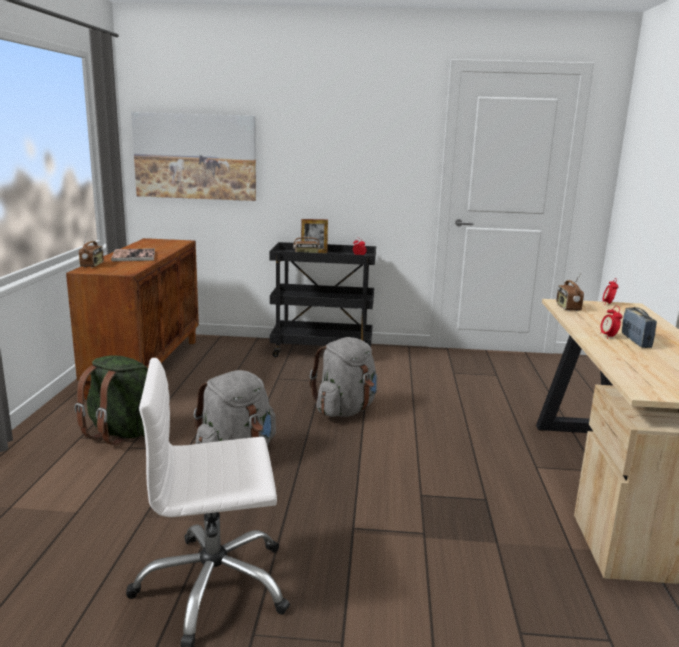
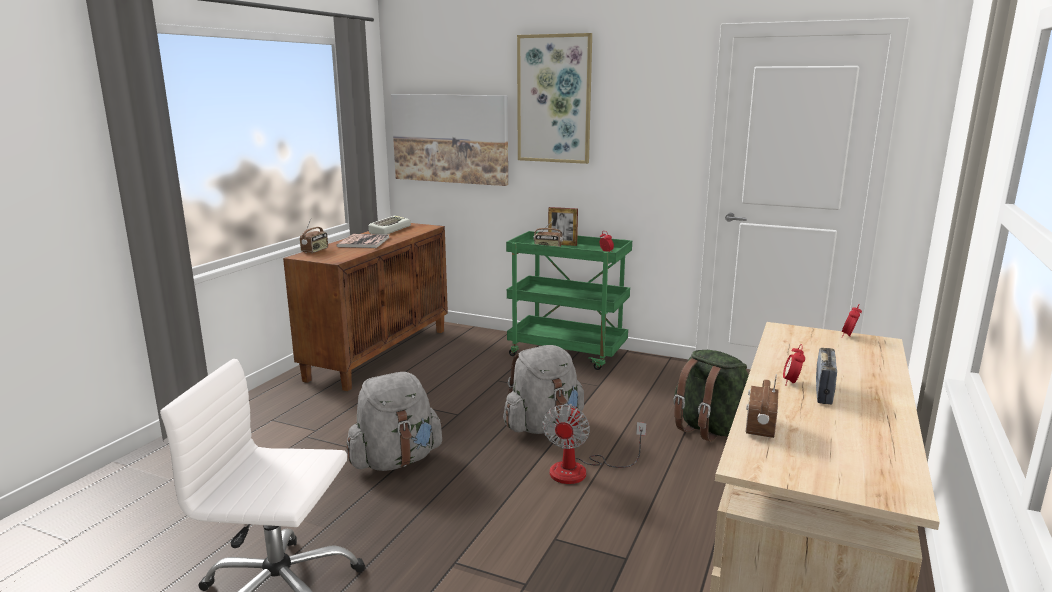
camera: 20 degrees right, 0 degrees up
(123, 433) = (311, 421): green backpack -> green backpack (710, 429)
(145, 245) = (389, 229): none -> keyboard
(301, 120) = (554, 99): none -> picture
(323, 350) = (568, 353): black cart -> green cart
(402, 440) = (581, 470): none -> fan
(567, 307) = (785, 337): radio -> radio (759, 427)

